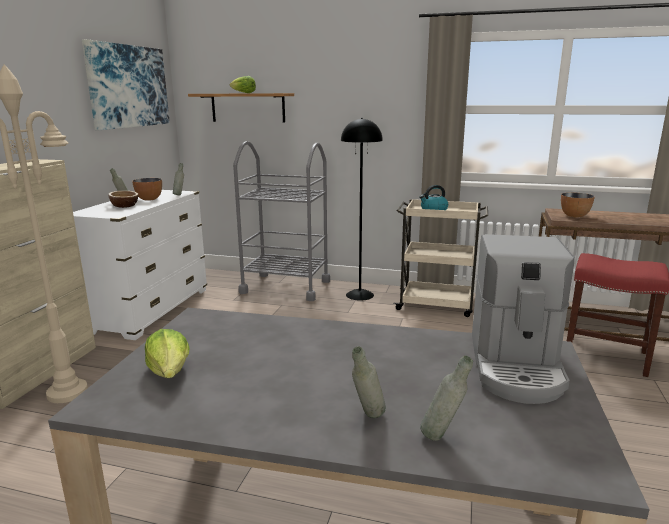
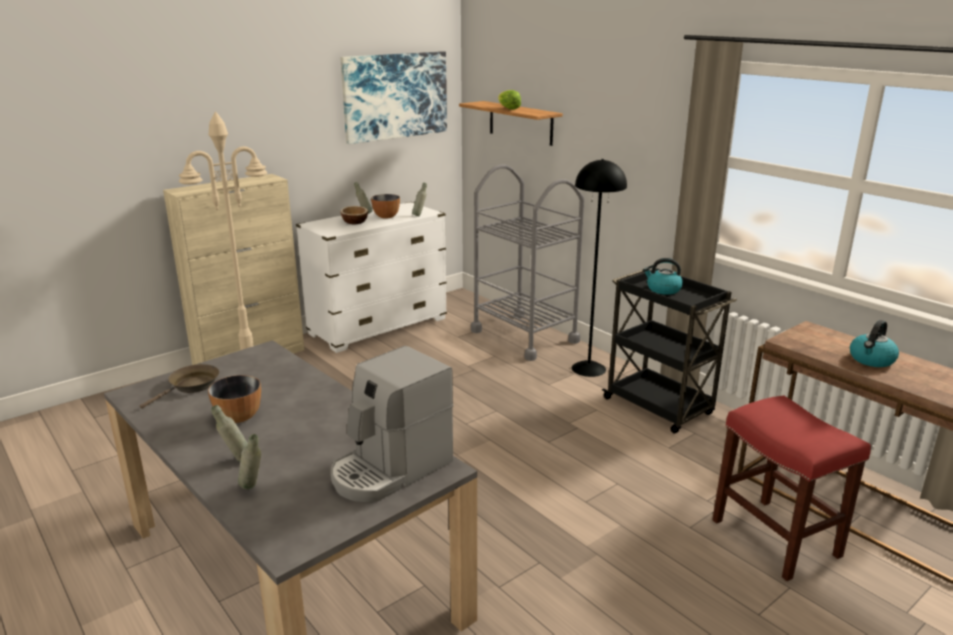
camera: 35 degrees right, 5 degrees up
(170, 372) = (191, 386): lettuce -> brown frying pan
(437, 305) = (659, 407): beige cart -> black cart
(574, 216) = (812, 342): bowl -> bowl (238, 417)
(616, 217) = (871, 360): none -> kettle

